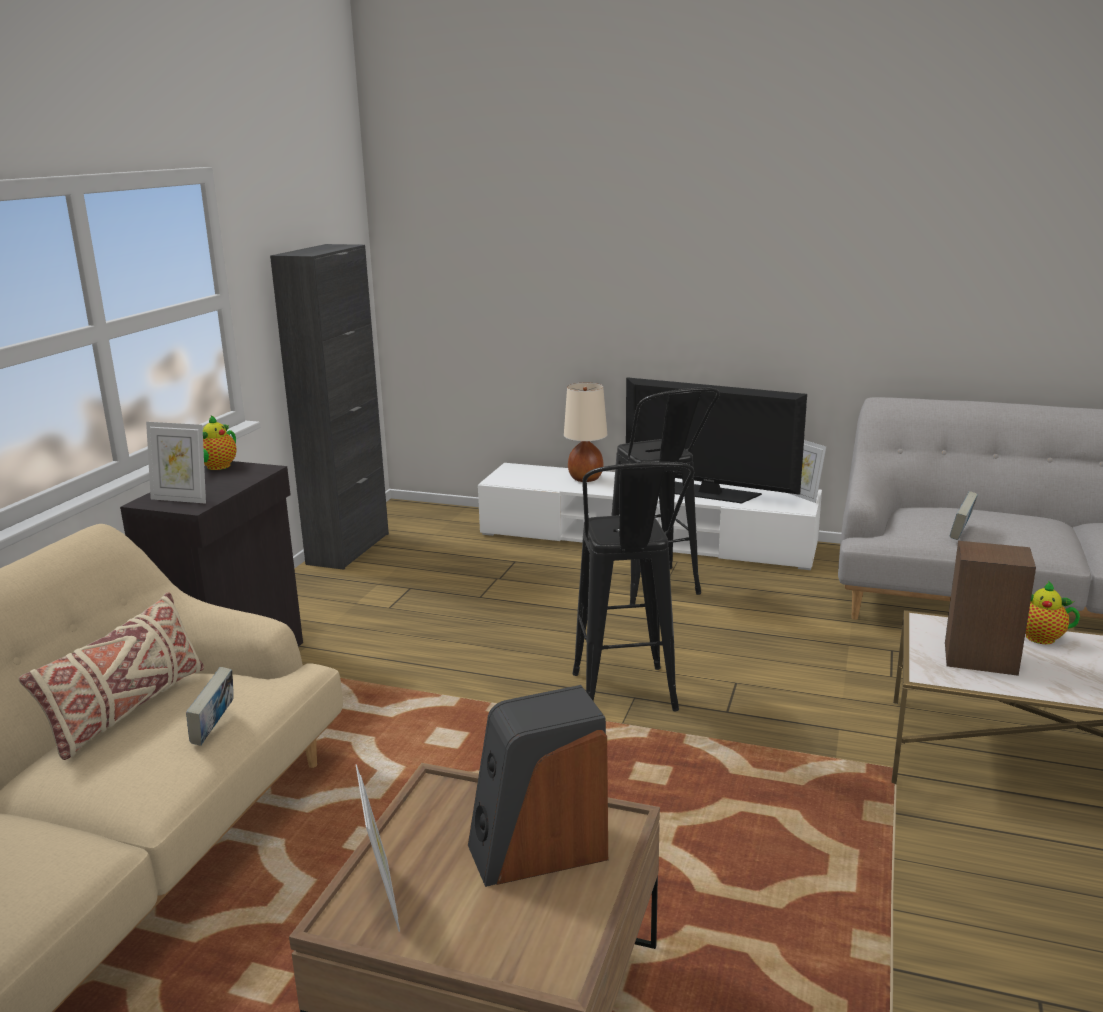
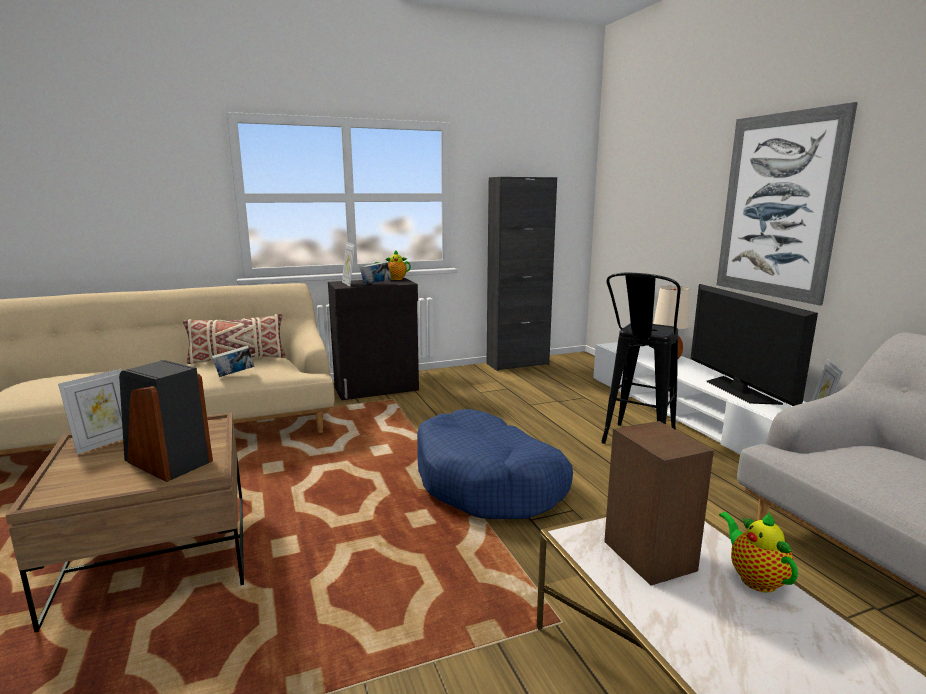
camera: 50 degrees right, 5 degrees down
(627, 702) = (489, 483): black stool -> blue dog bed
(704, 277) = (778, 206): none -> picture
(961, 533) = (876, 477): book -> book (376, 284)

